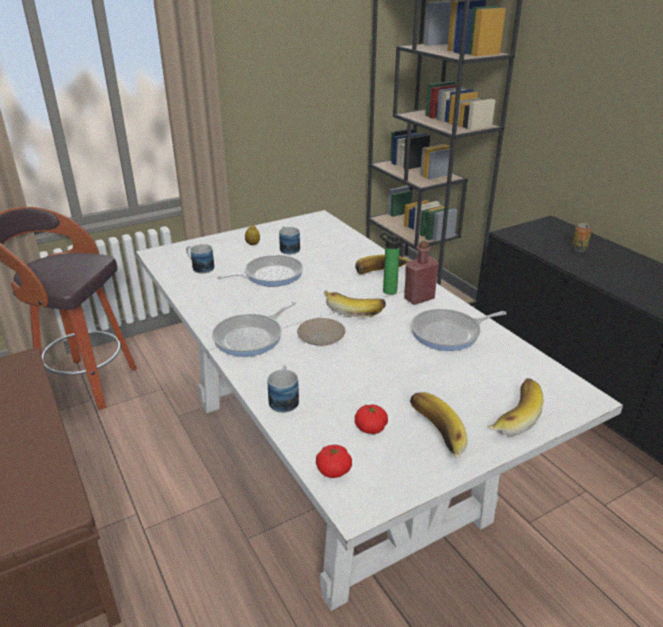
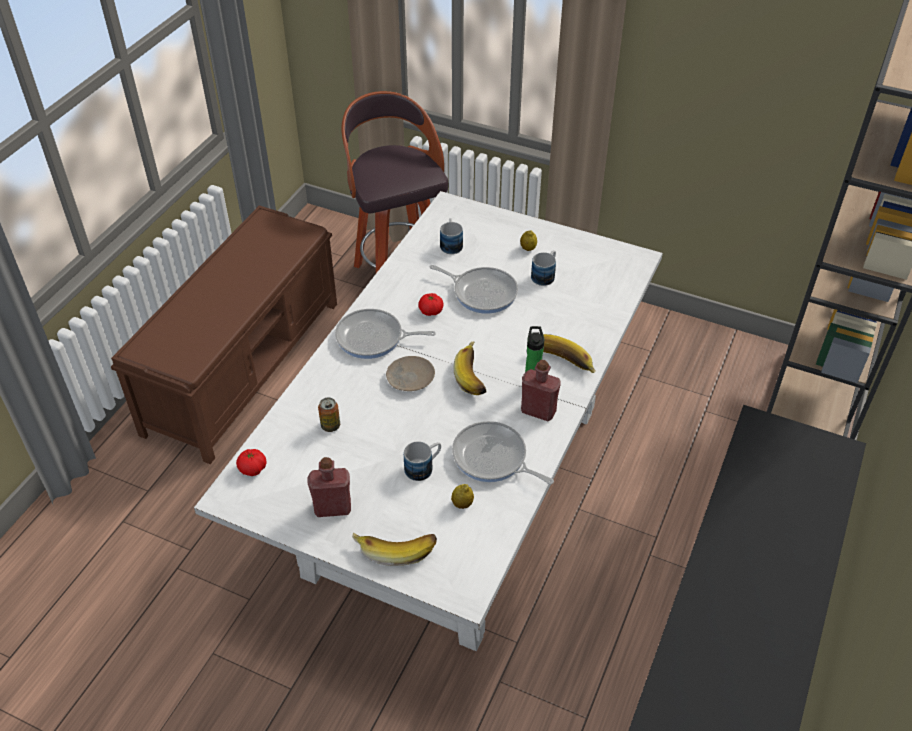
camera: 55 degrees right, 15 degrees up
(284, 398) = (310, 401): mug -> mug (424, 467)
(370, 428) = (313, 467): tomato -> tomato (431, 311)
(434, 435) = (333, 508): banana -> red bottle
(486, 364) = (462, 504): none -> lemon
(578, 249) = (782, 499): can -> can (330, 426)

